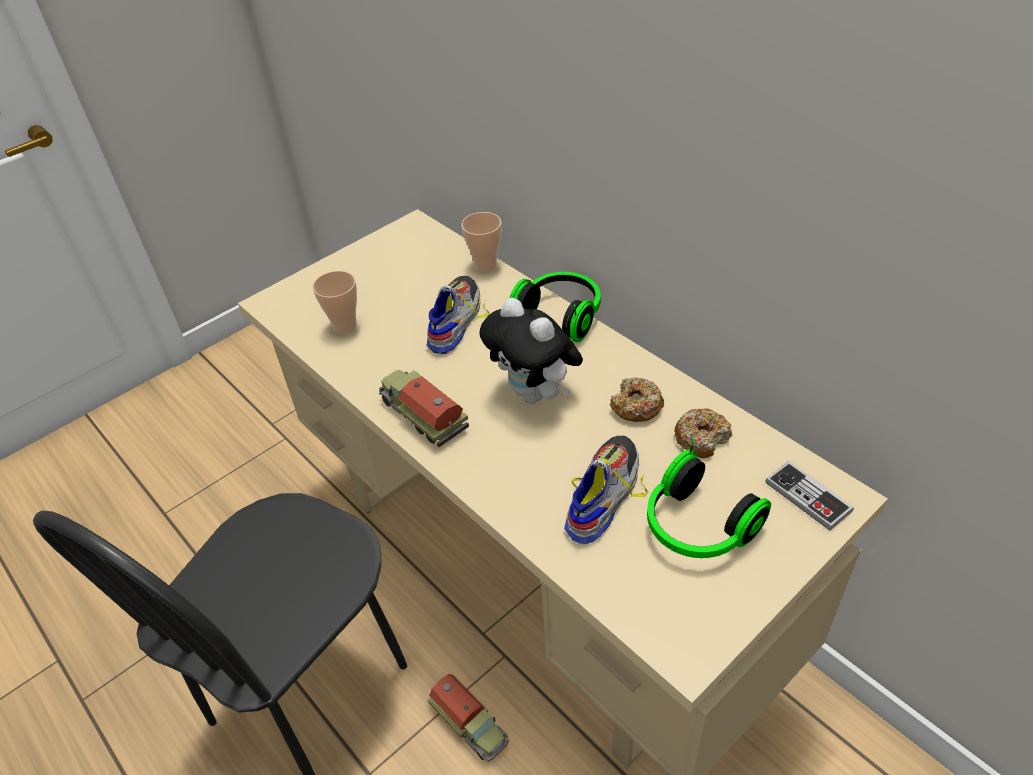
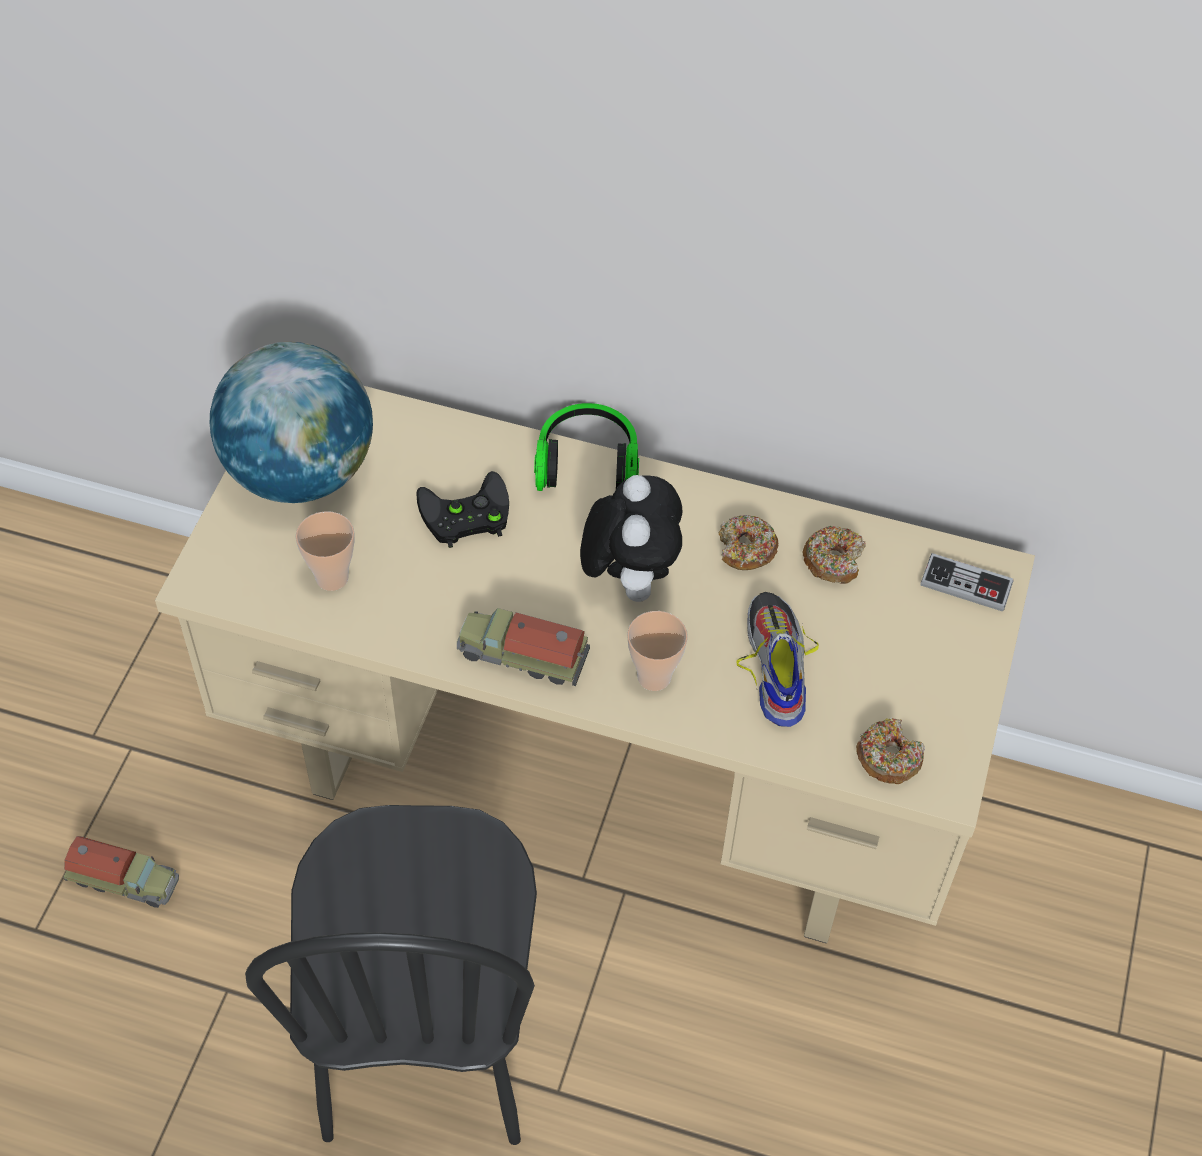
camera: 35 degrees left, 10 degrees up
(378, 264) = (301, 472): none -> globe
(454, 319) = (463, 516): shoe -> black game controller
(470, 724) = (634, 983): toy truck -> toy truck (124, 880)
(485, 265) = (443, 423): cup -> cup (654, 677)
(535, 394) = (629, 578): plush toy -> plush toy turned 105 degrees counterclockwise
(649, 605) = (888, 757): none -> donut
(696, 527) = (885, 661): headphones -> none

